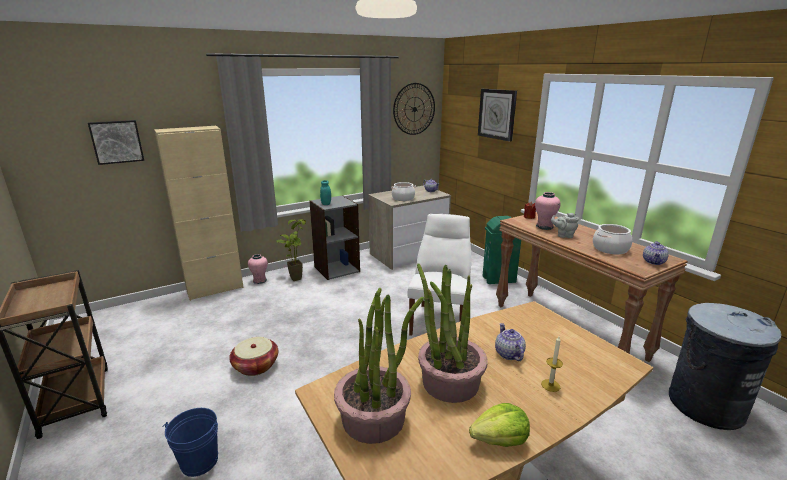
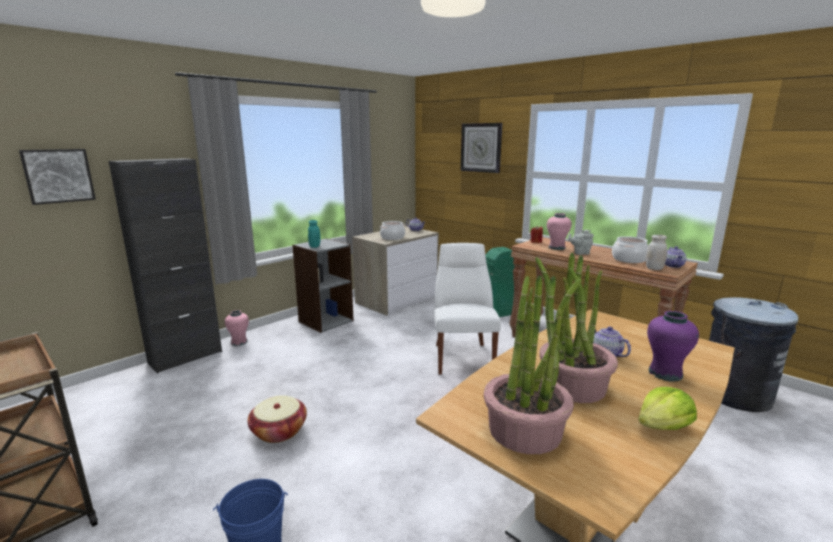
camera: 15 degrees left, 5 degrees down
(215, 289) = (185, 357): beige cabinet -> black cabinet
(296, 276) = (281, 333): potted plant -> none
(414, 109) = (390, 147): wall clock -> none
(550, 385) = (665, 374): candle -> purple vase
(628, 263) = (654, 268): none -> white jar

